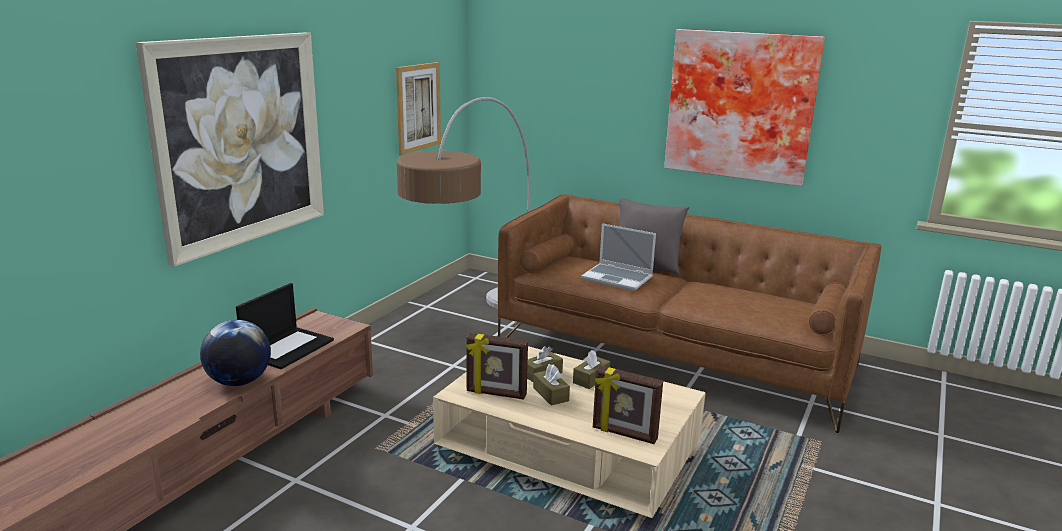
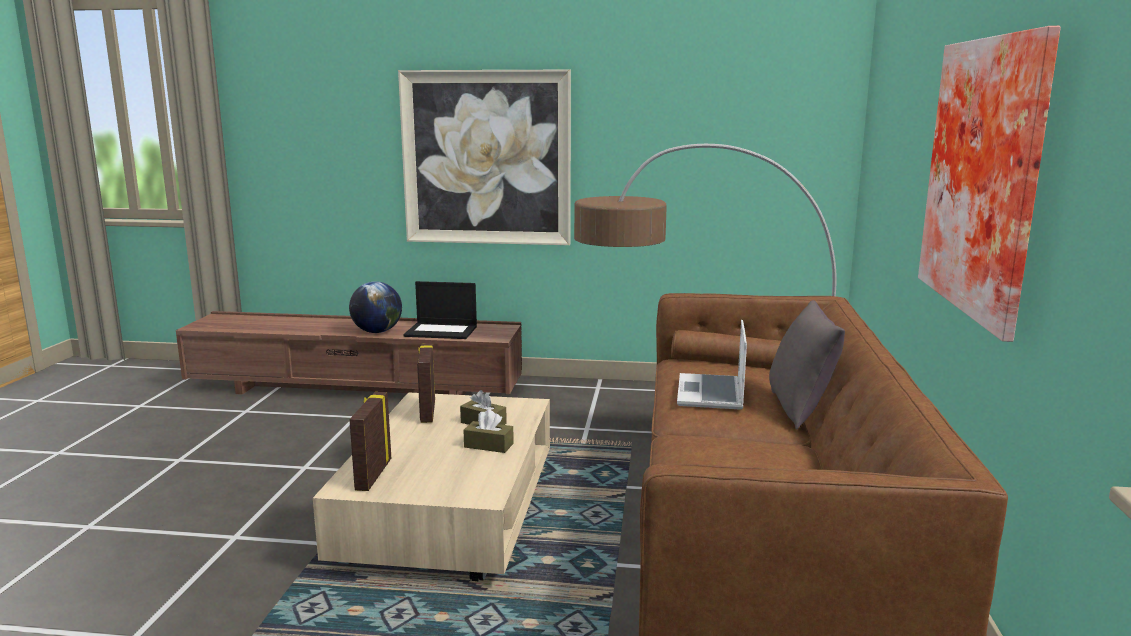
camera: 70 degrees right, 5 degrees down
(418, 107) = (744, 163): picture -> none
(550, 394) = (440, 432): brown tissue box -> none

